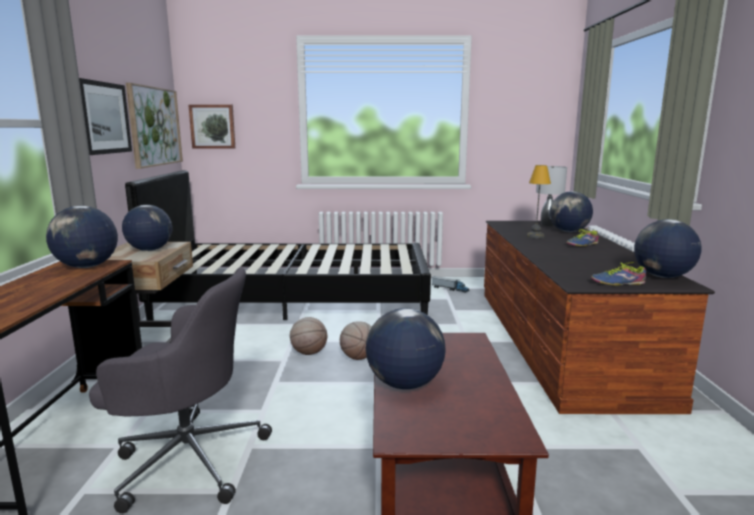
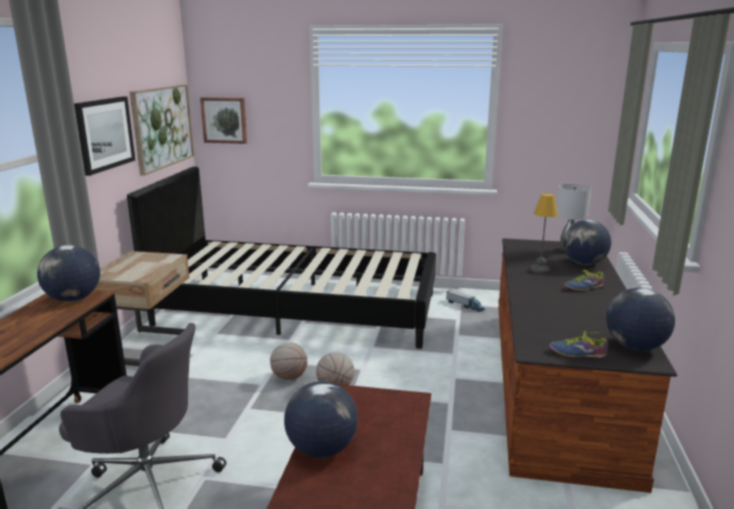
camera: 10 degrees right, 5 degrees up
(150, 250) = (145, 265): globe -> none

